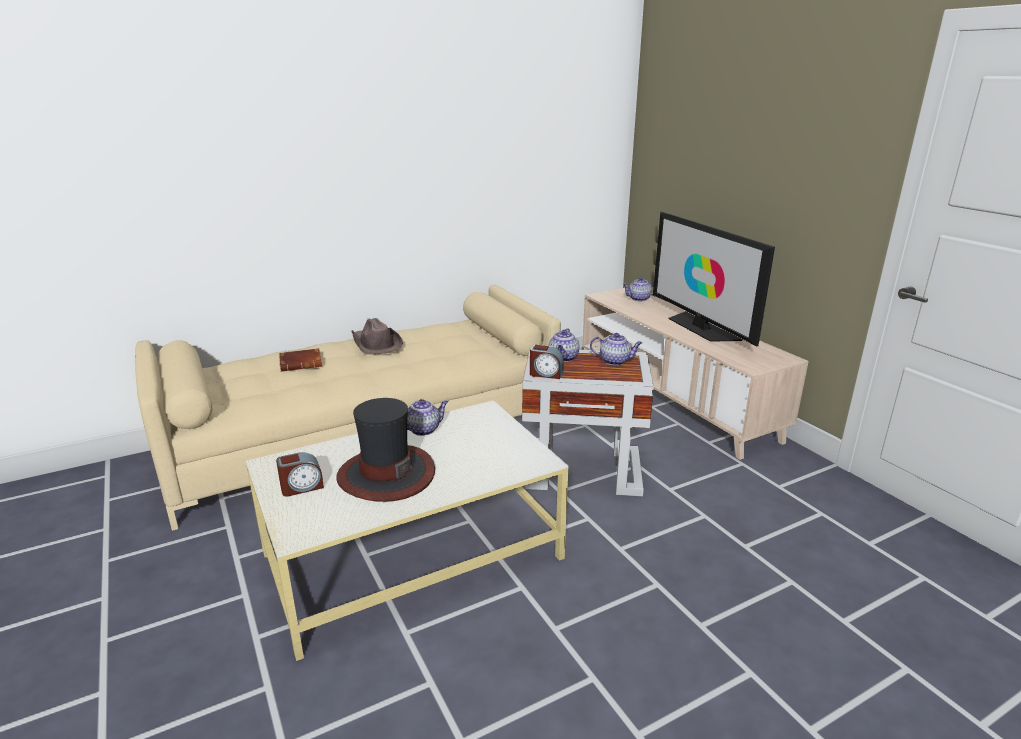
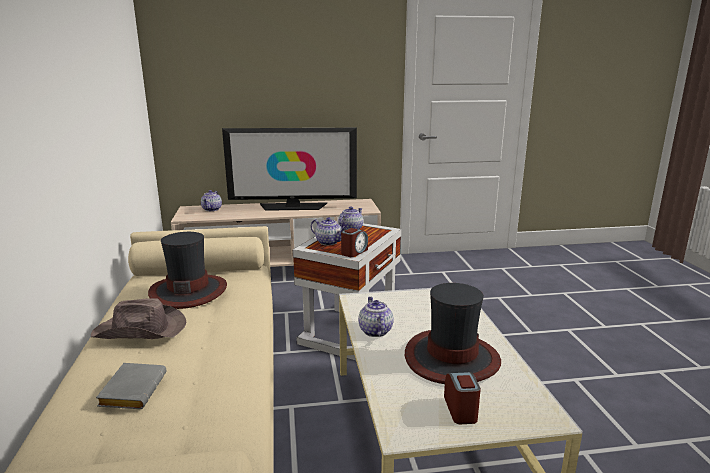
camera: 70 degrees left, 5 degrees down
(302, 363) = (132, 390): brown book -> grey book
(448, 341) = (188, 291): none -> hat

